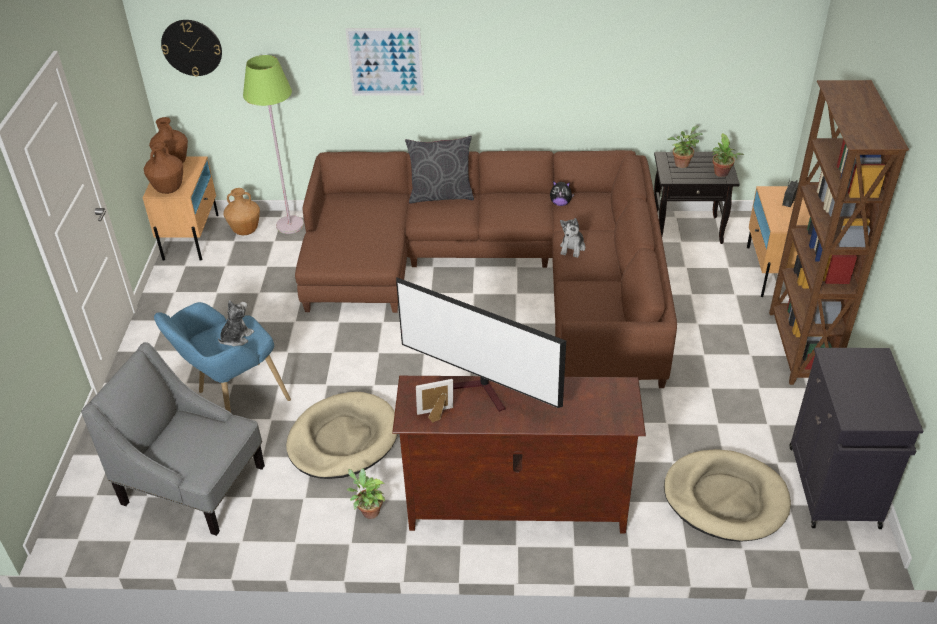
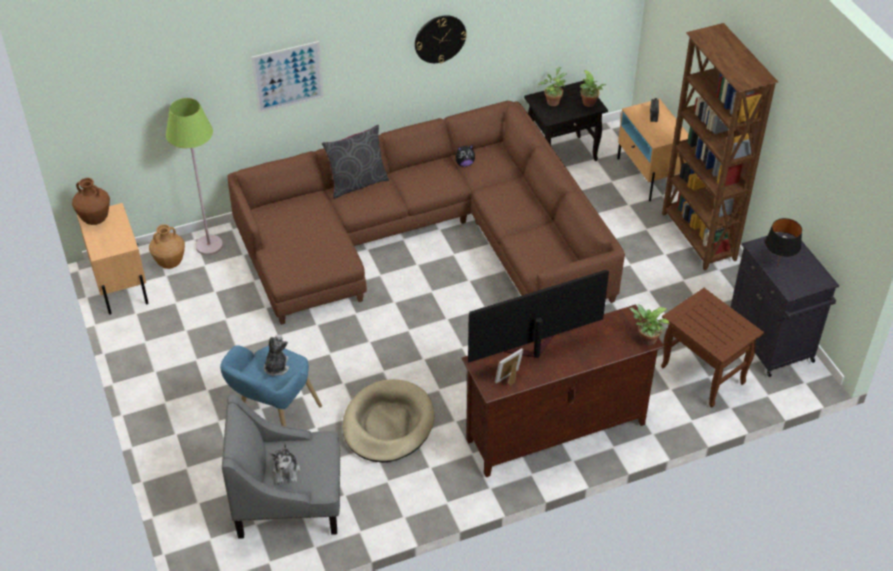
camera: 25 degrees left, 5 degrees up
(169, 189) = (112, 246): brown vase -> none
(192, 47) = (104, 107): wall clock -> wall clock (440, 38)
(368, 511) = (445, 474): potted plant -> potted plant (646, 340)
(481, 391) = (531, 350): television -> television turned 150 degrees clockwise
(572, 248) = (499, 203): plush toy -> plush toy (287, 471)
(725, 498) = (701, 375): beige dog bed -> brown side table
(846, 386) = (776, 266): none -> black table lamp

